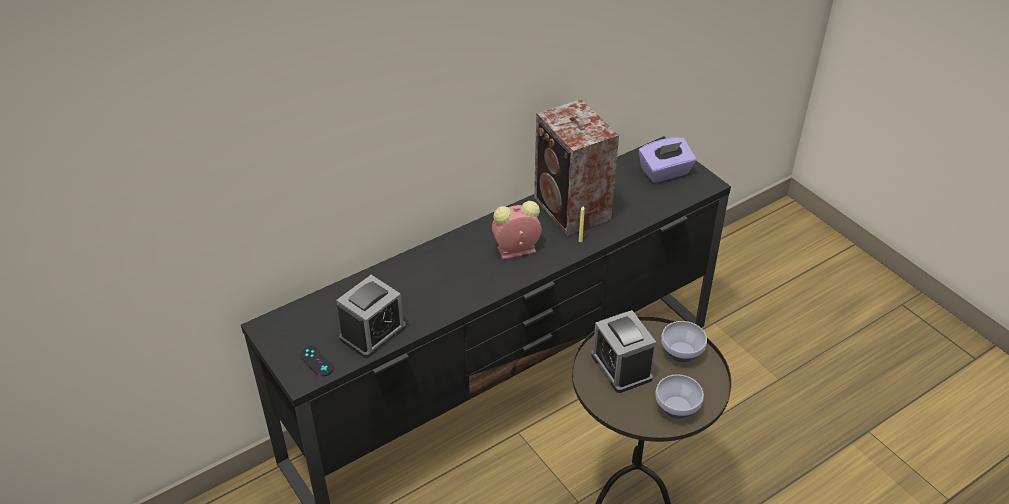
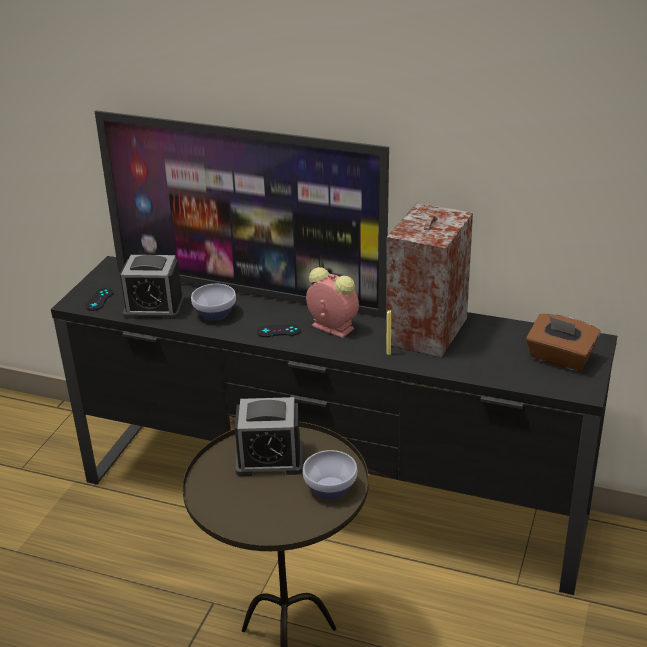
camera: 55 degrees right, 10 degrees down
(414, 267) = (249, 292): none -> television
(490, 279) = (279, 331): none -> black game controller
(621, 367) = (269, 459): alarm clock -> alarm clock turned 120 degrees counterclockwise
(665, 172) = (560, 358): purple tissue box -> brown tissue box
(678, 407) = (251, 516): bowl -> bowl (216, 314)

